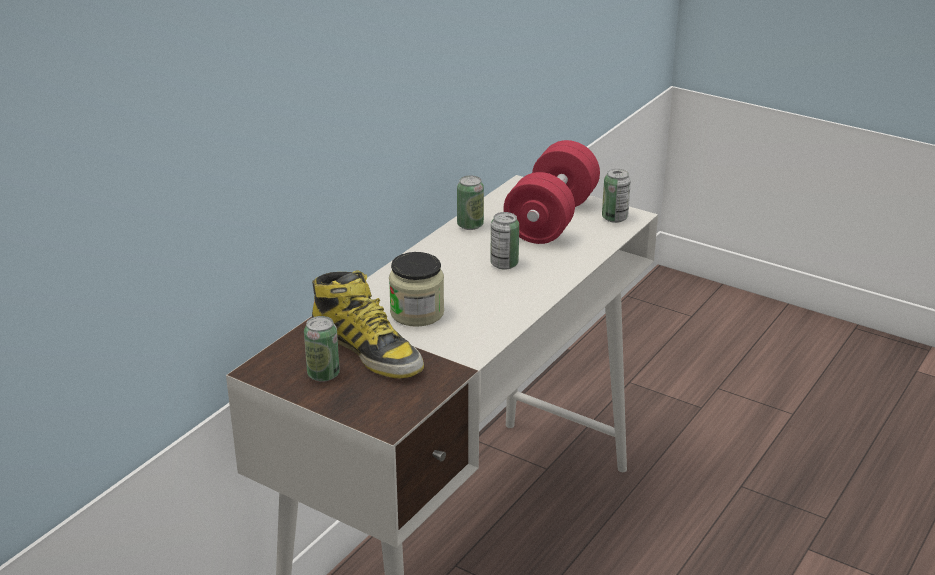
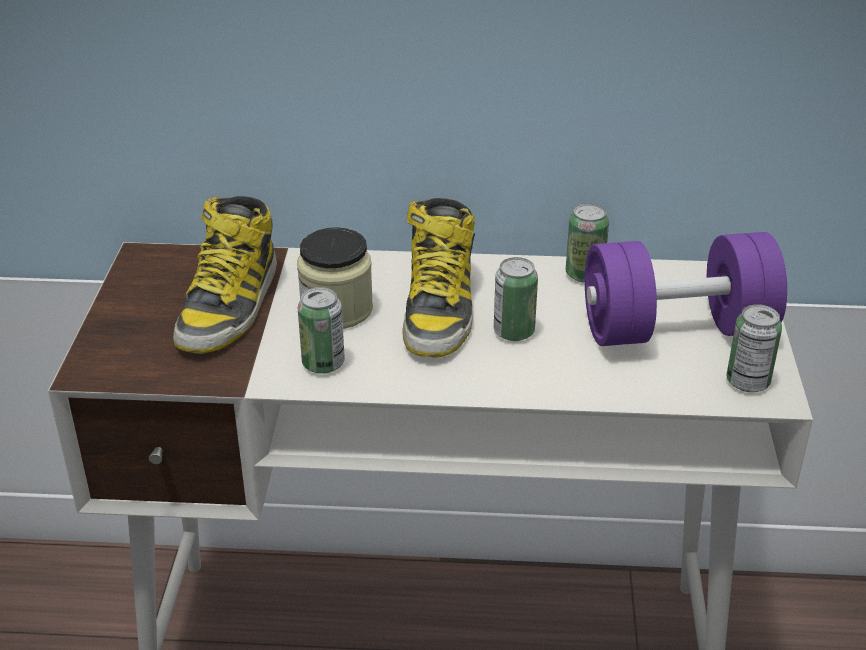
camera: 60 degrees right, 5 degrees up
(323, 374) = (160, 296): can -> can (323, 363)
(454, 279) = (439, 308): none -> boot
(551, 219) = (676, 329): red dumbbell -> purple dumbbell

